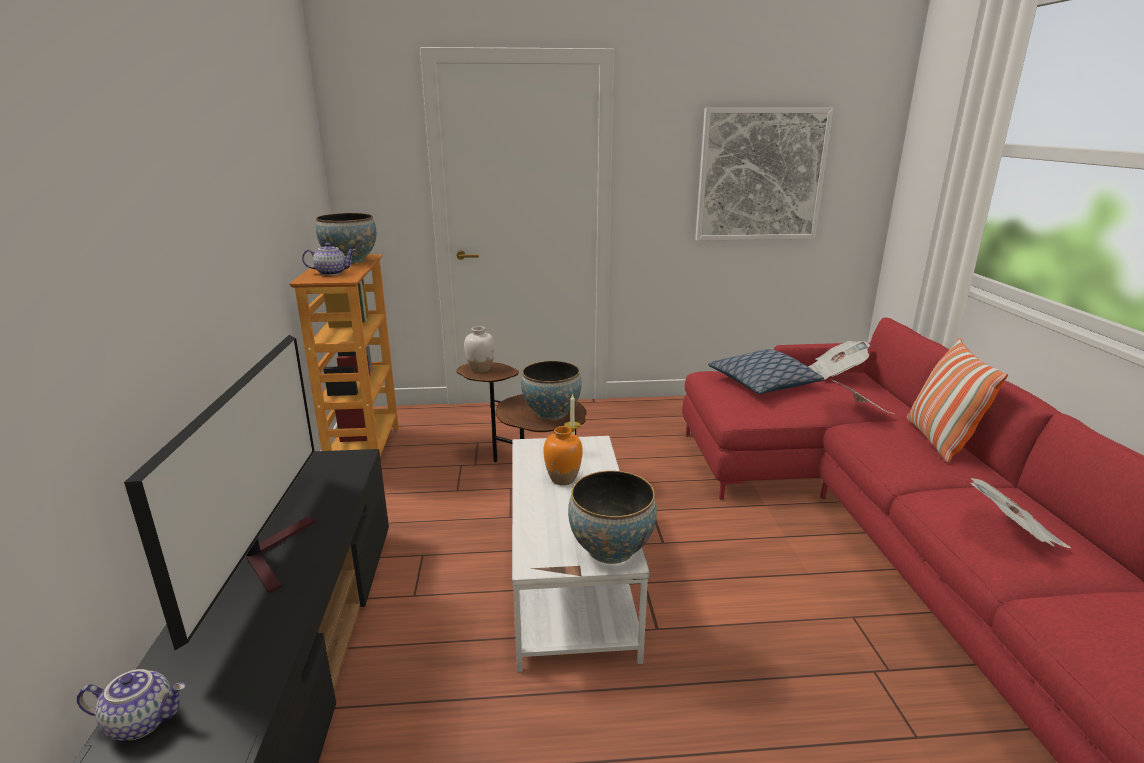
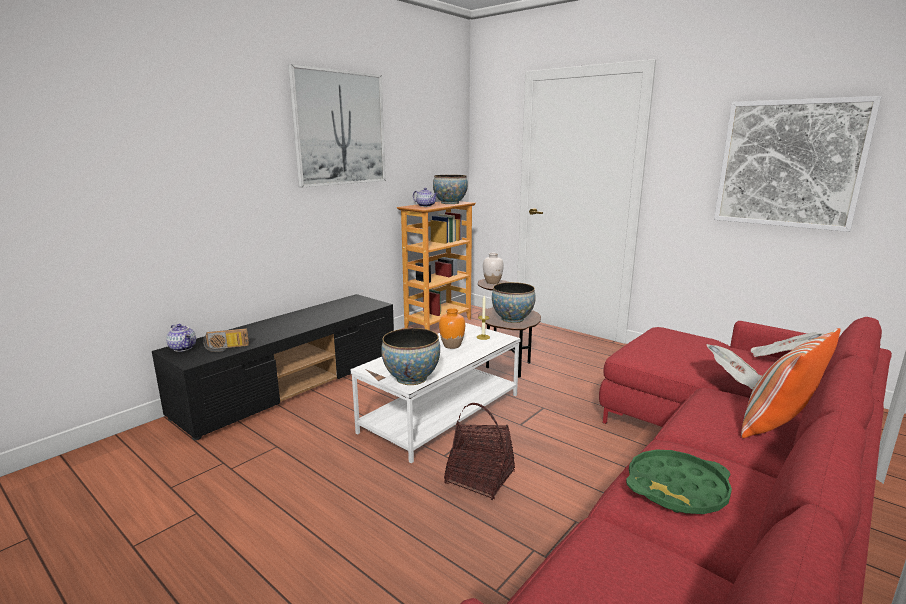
camera: 45 degrees right, 5 degrees down
(211, 153) = (340, 128): none -> picture
(250, 664) = (226, 348): none -> radio
(272, 552) = (291, 322): television -> none
(727, 630) = (480, 478): none -> basket
(763, 384) = (692, 345): pillow -> none
(1012, 535) = (677, 488): newspaper -> green tray

